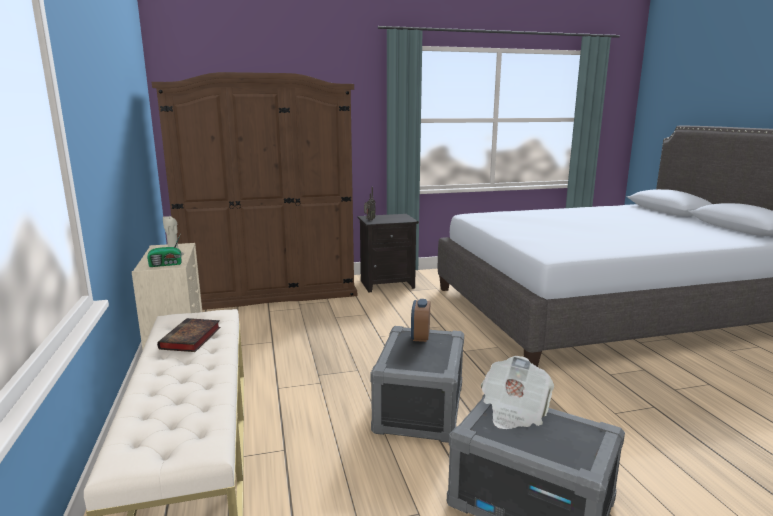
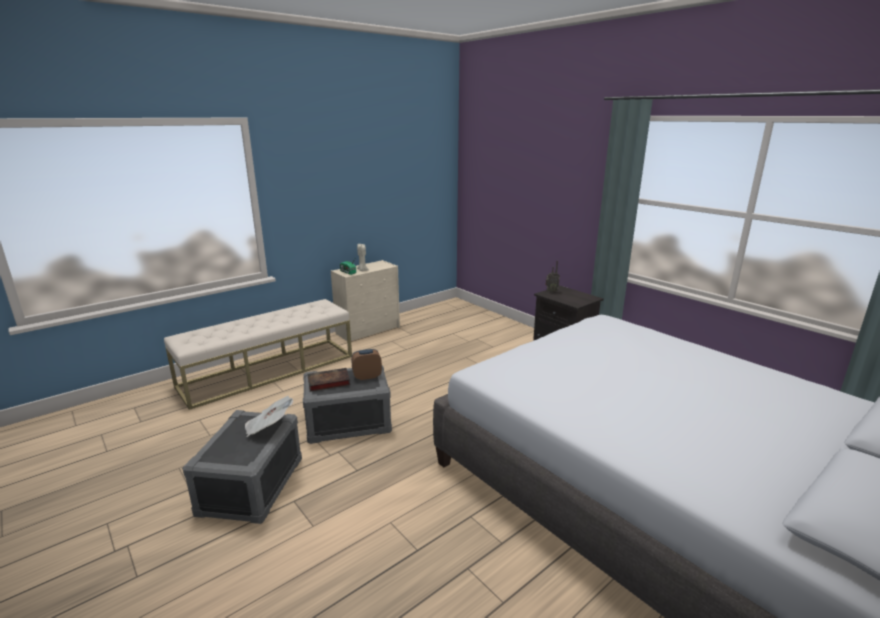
camera: 65 degrees right, 5 degrees up
(190, 339) = (294, 313): book -> book (327, 382)
(270, 292) = (485, 323): brown wardrobe -> none

